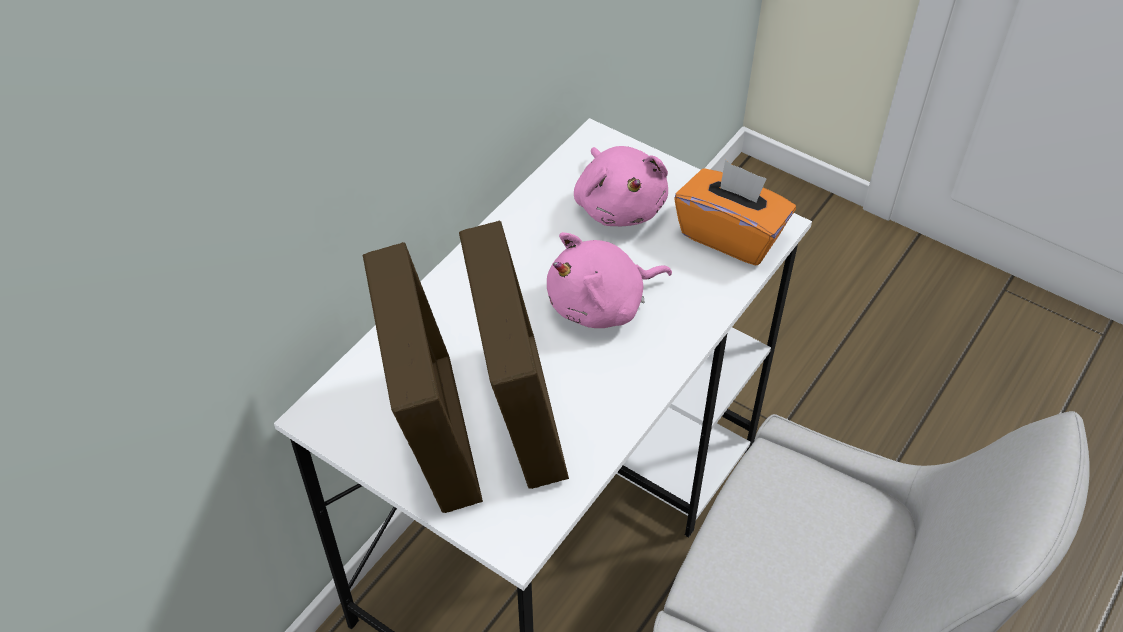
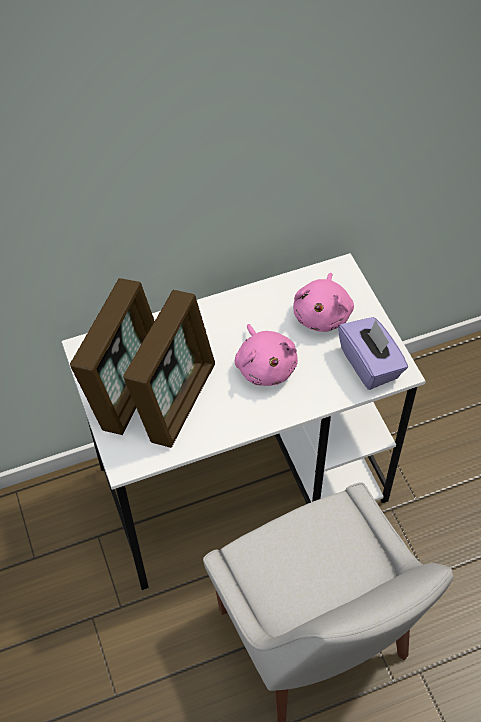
camera: 35 degrees right, 5 degrees up
(601, 304) = (265, 366): pink plush toy -> pink plush toy turned 120 degrees counterclockwise
(731, 235) = (370, 364): orange tissue box -> purple tissue box

